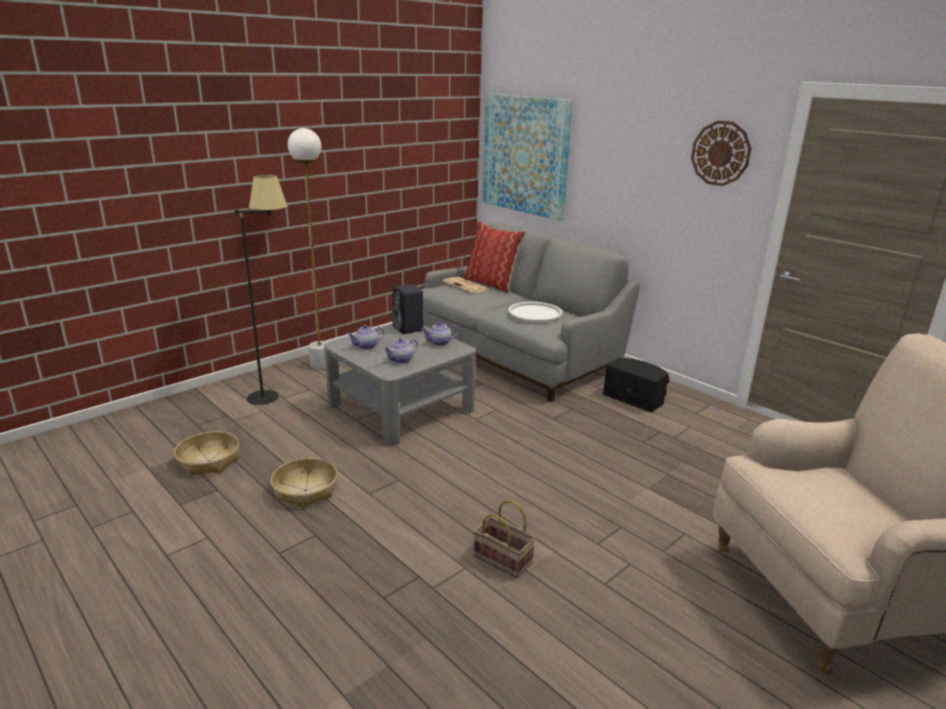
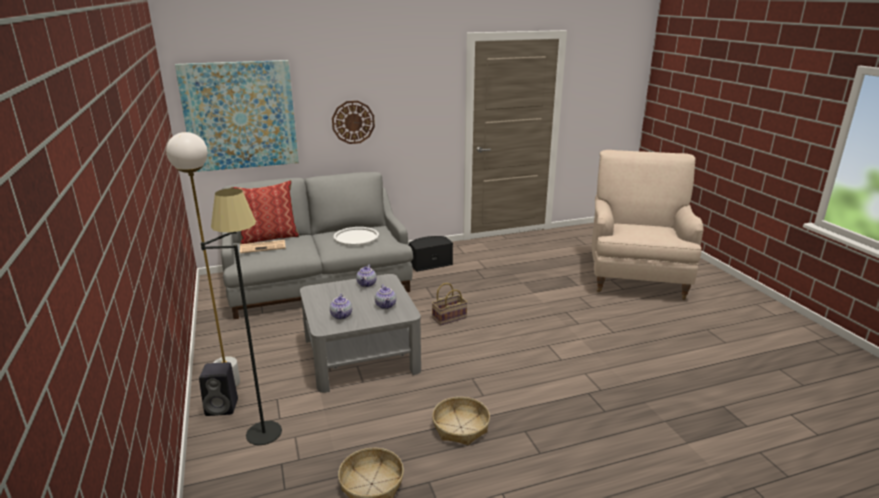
camera: 65 degrees left, 0 degrees up
(408, 329) = (323, 291): black speaker -> black speaker (223, 407)
(504, 559) = (582, 357): basket -> basket (449, 317)
(720, 153) = (425, 83): wall clock -> wall clock (353, 122)

